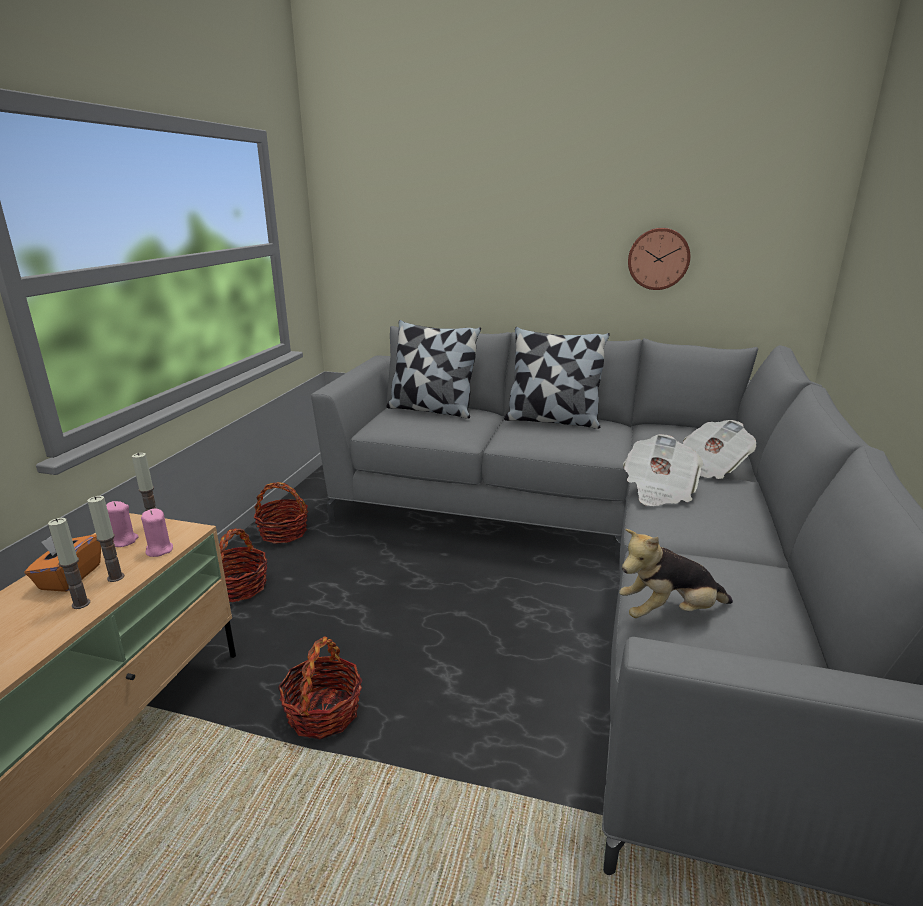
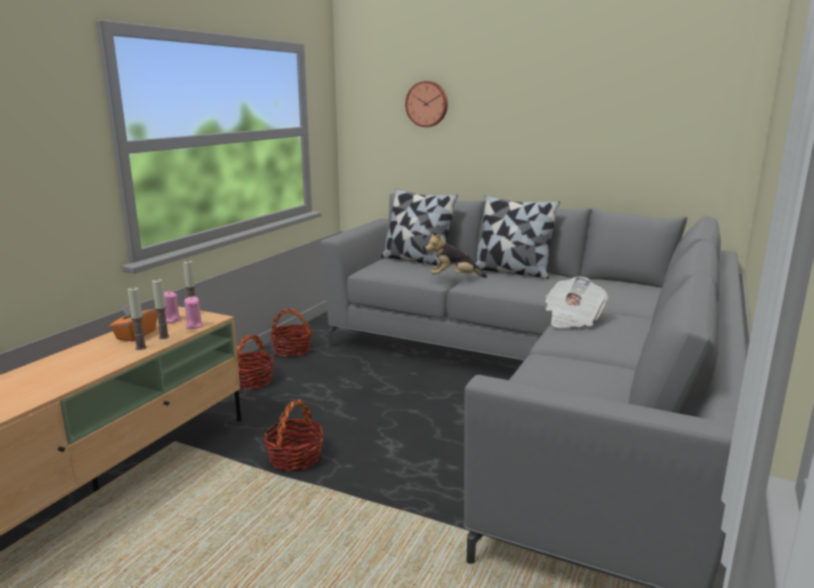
camera: 10 degrees right, 5 degrees down
(658, 258) = (609, 143): wall clock -> wall clock (427, 104)
(669, 613) = (533, 384): plush toy -> plush toy (454, 278)
(709, 467) = (625, 308): newspaper -> none

